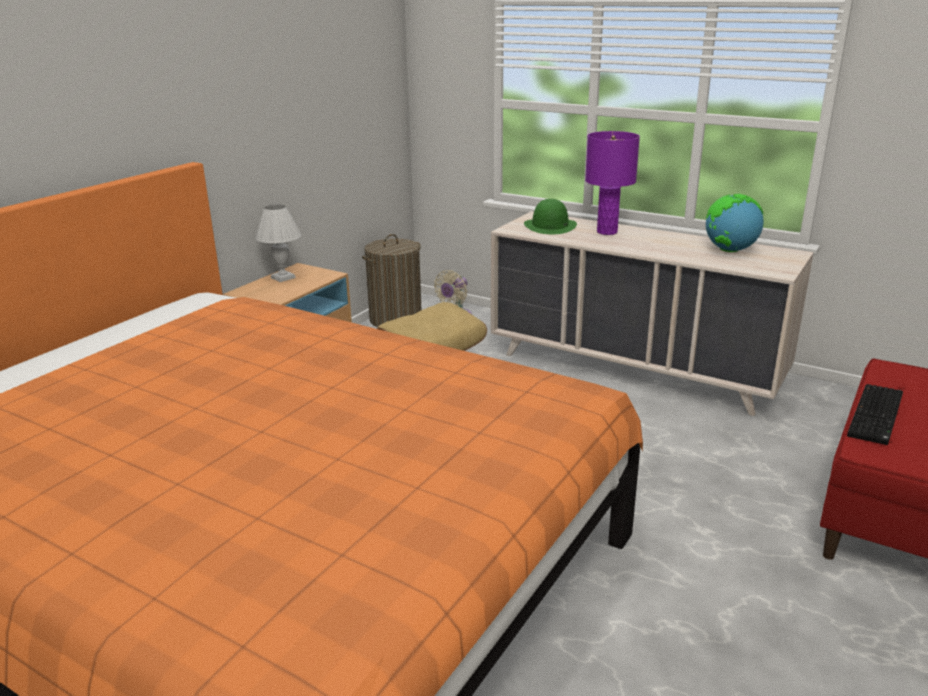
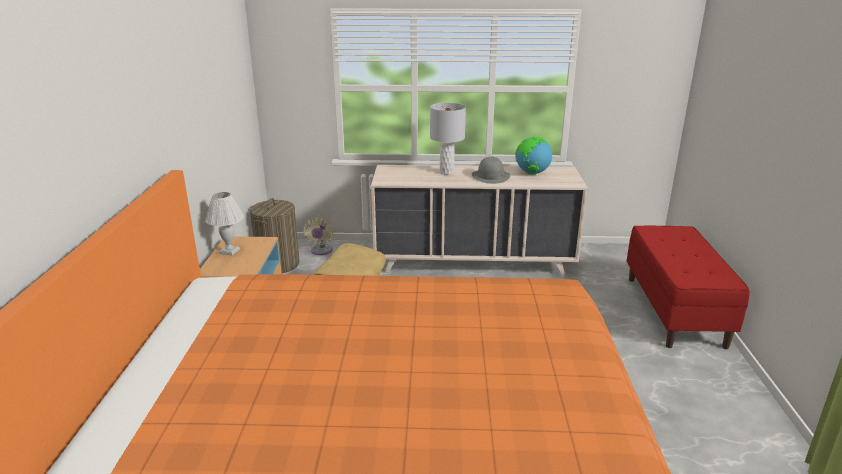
camera: 30 degrees left, 0 degrees up
(550, 226) = (405, 174): green hat -> none
(606, 232) = (446, 172): purple table lamp -> grey table lamp
(662, 245) = (490, 176): none -> grey hat
(877, 416) = (670, 259): keyboard -> none

